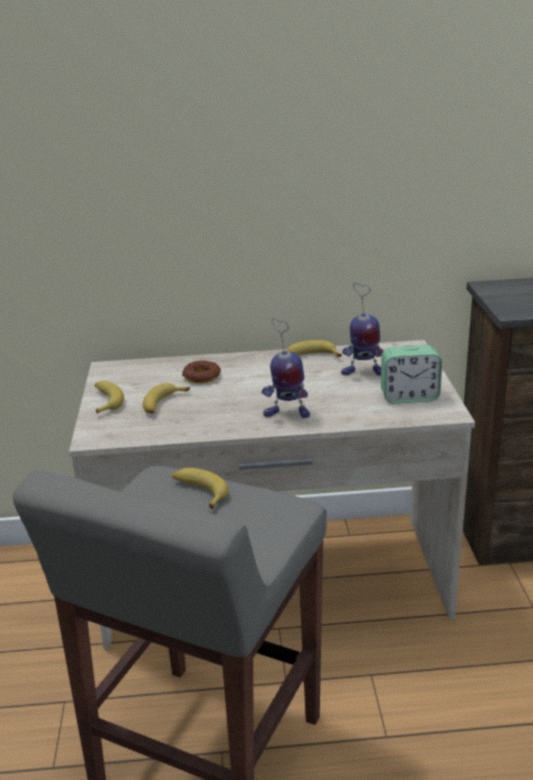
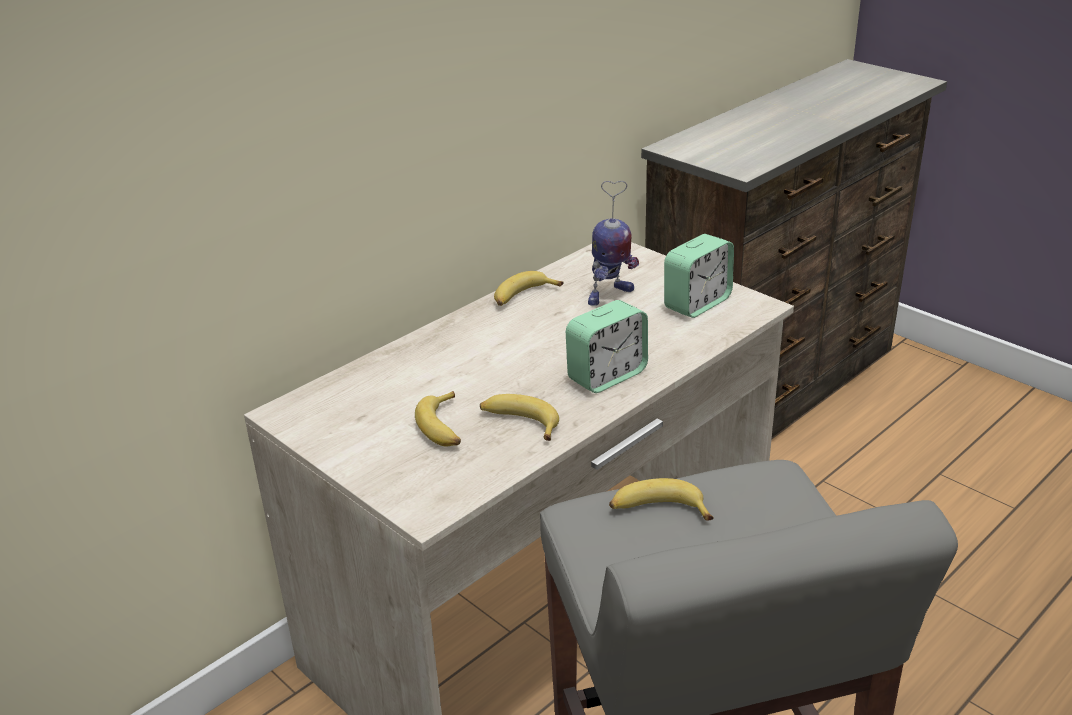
camera: 40 degrees left, 5 degrees up
(105, 401) = (360, 457): banana -> banana (519, 422)
(201, 376) = (434, 373): donut -> none
(286, 414) = (607, 376): toy robot -> alarm clock

